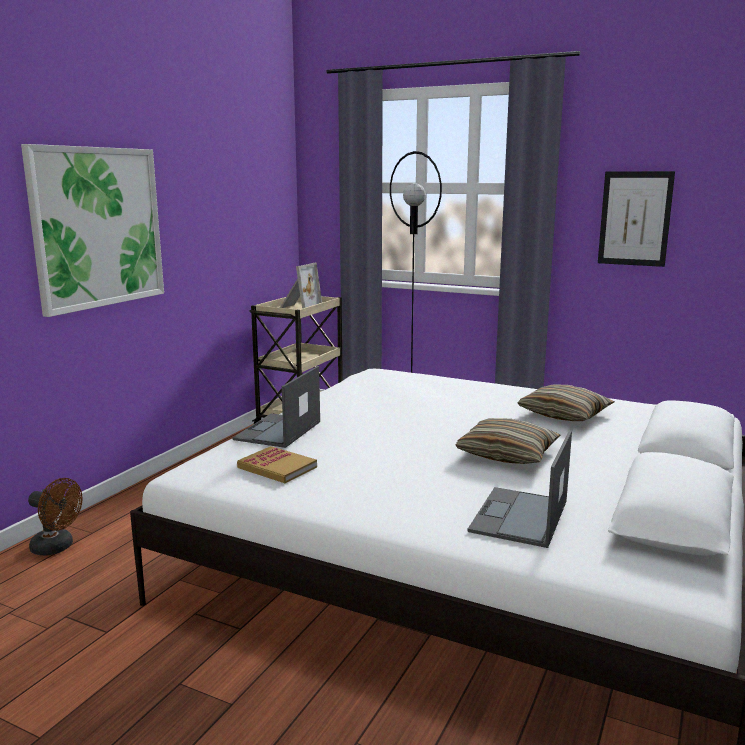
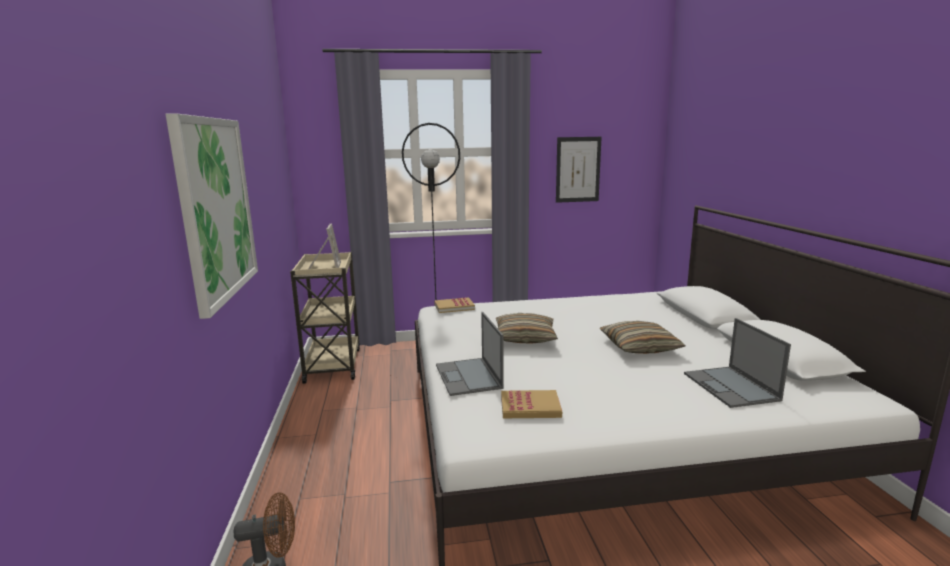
camera: 35 degrees left, 0 degrees up
(392, 372) = (454, 307): none -> book
(564, 414) = (613, 311): pillow -> pillow (525, 337)

